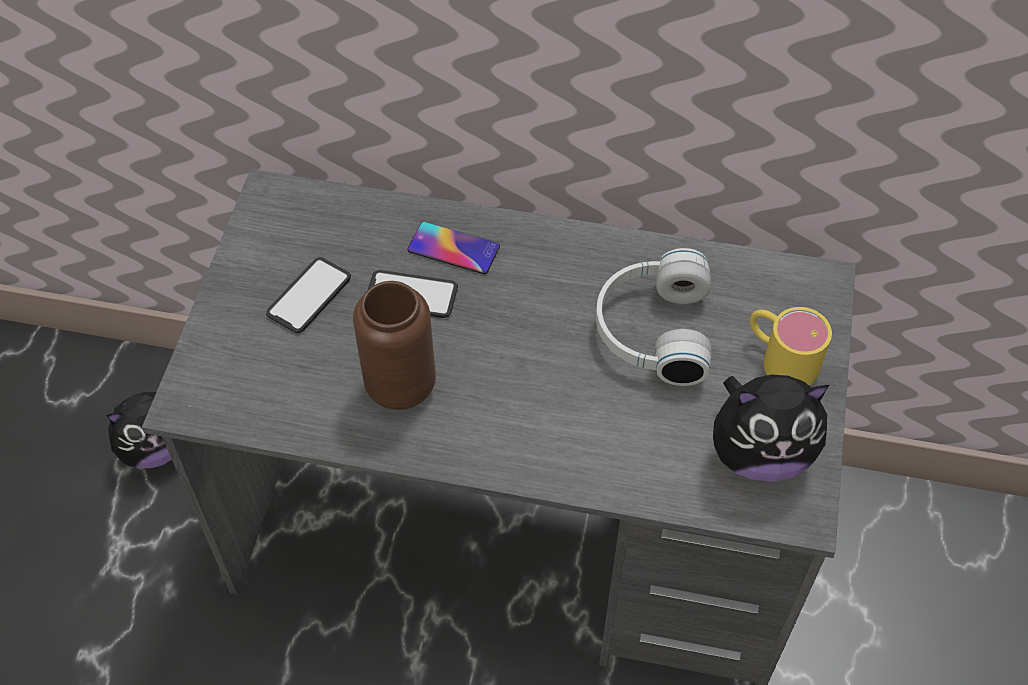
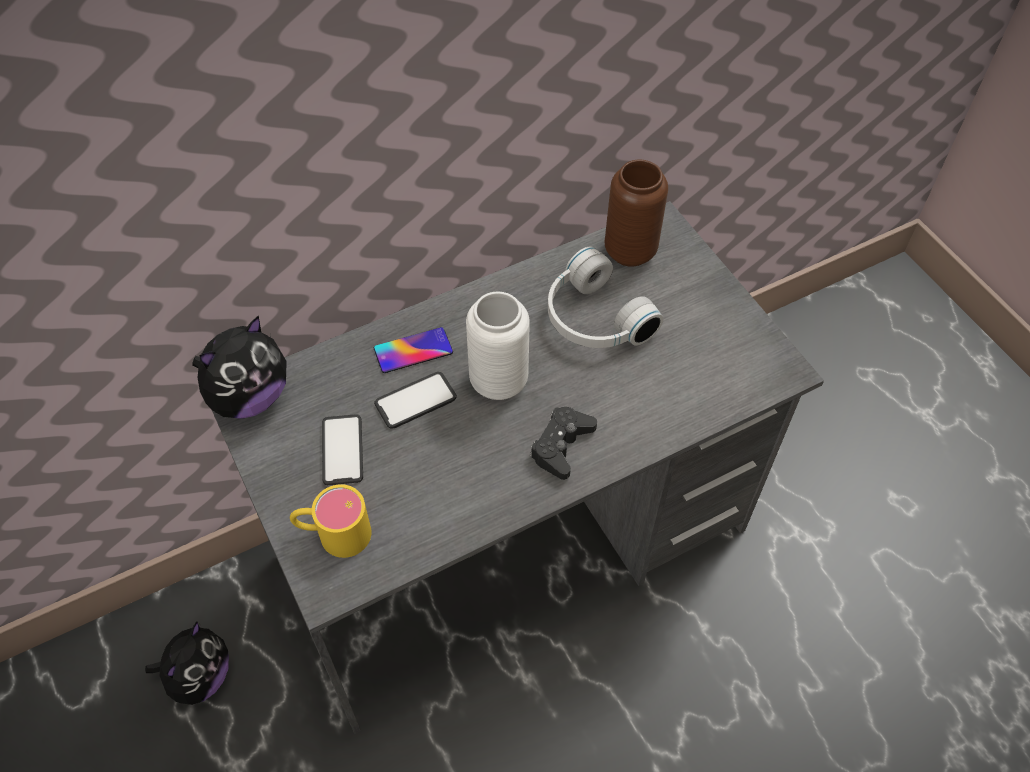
camera: 40 degrees left, 0 degrees up
(400, 386) = (470, 466): brown vase -> brown vase (630, 251)
(500, 426) = (561, 446): none -> black game controller
(501, 328) = (498, 382): none -> white vase
(759, 453) = (728, 351): plush toy -> plush toy (249, 397)
(780, 357) = (683, 286): yellow mug -> yellow mug (333, 533)

